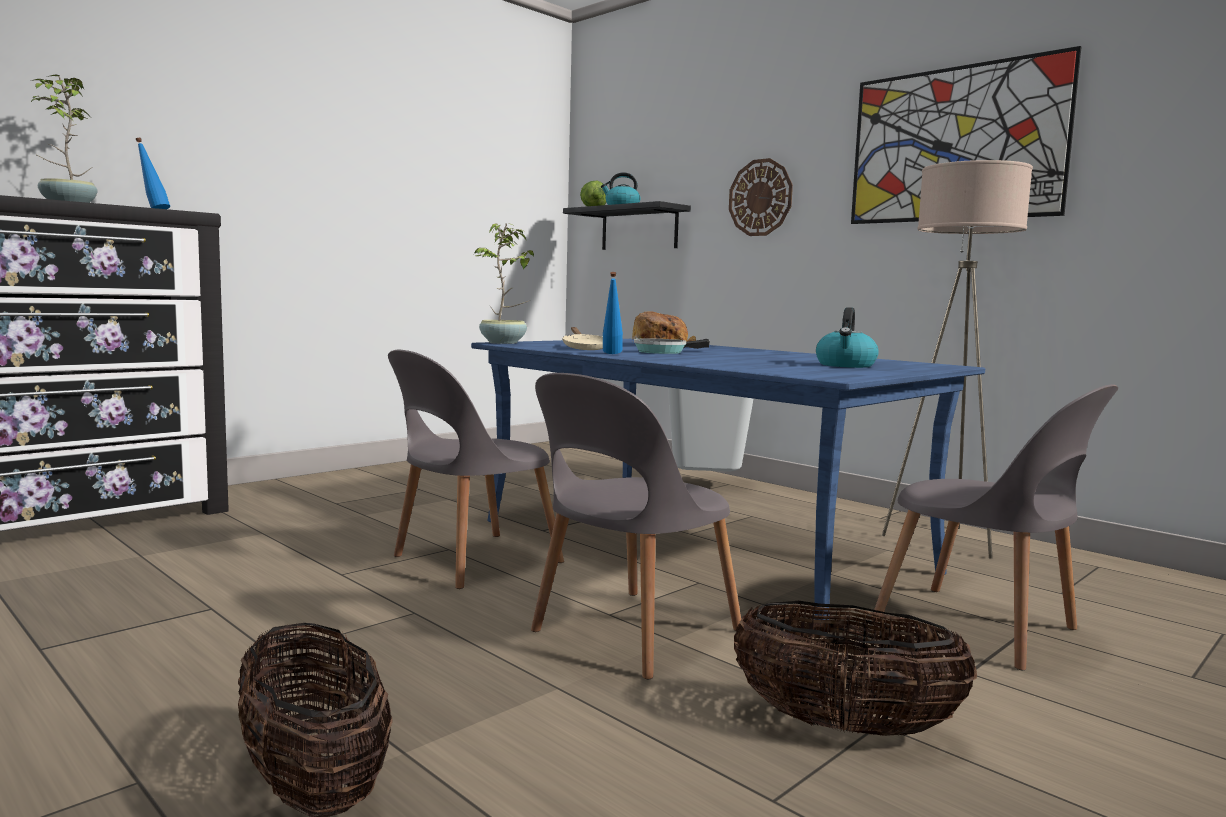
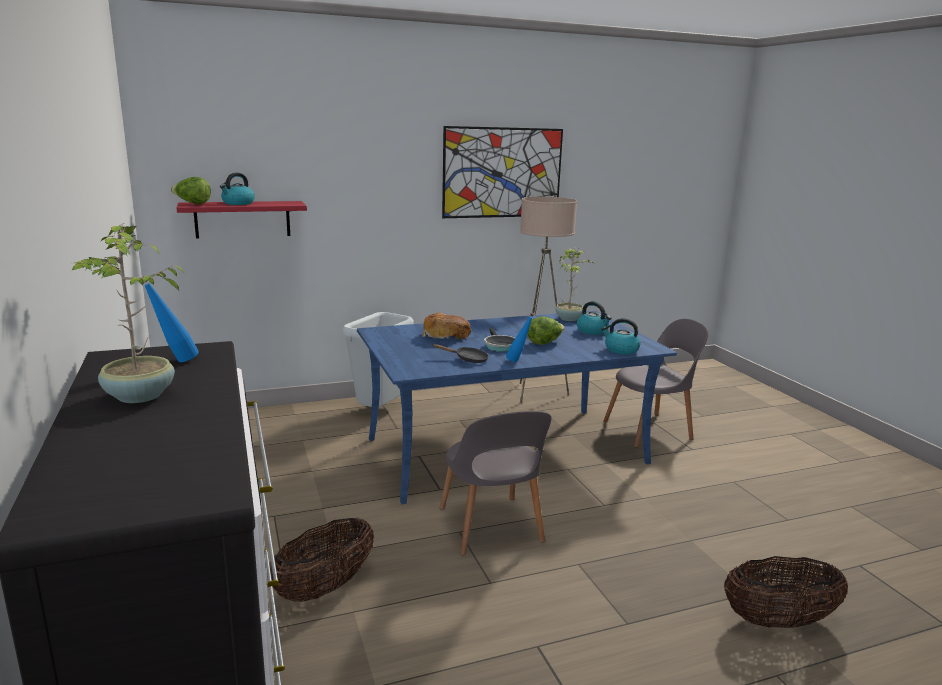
camera: 65 degrees left, 10 degrees up
(504, 343) = (406, 371): potted plant -> potted plant (569, 318)
(584, 348) = (468, 359): beige frying pan -> black frying pan
(631, 633) = (632, 506): grey chair -> none
(639, 229) = (242, 219): black shelf -> red shelf
(722, 357) = (544, 343): none -> lettuce
(760, 197) = (369, 197): wall clock -> none
(773, 370) = (621, 350): none -> kettle
(845, 726) = (735, 488): basket -> basket (324, 587)

